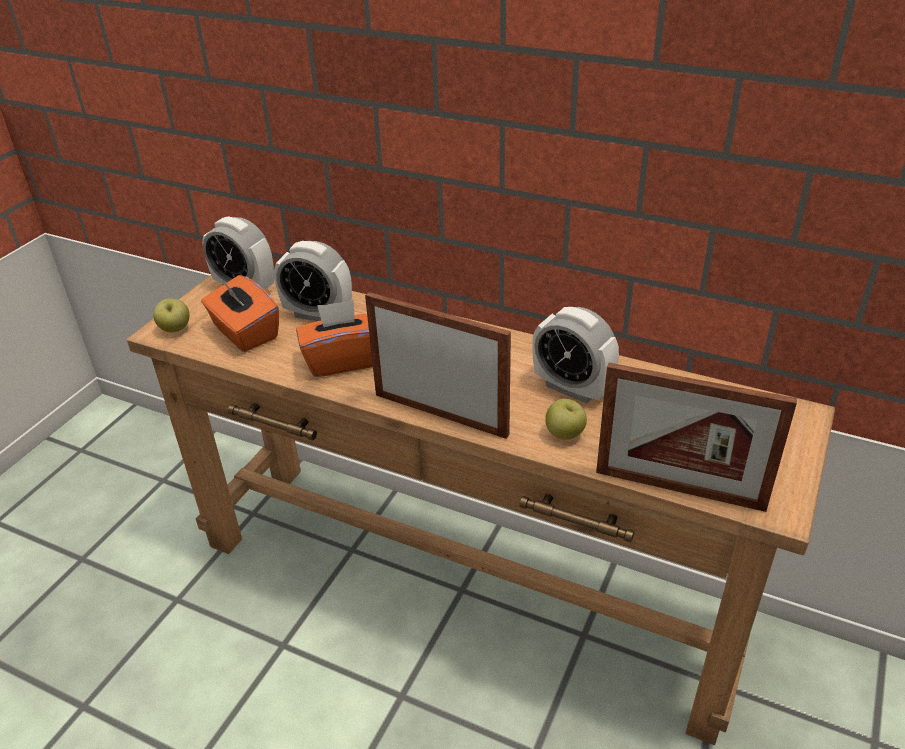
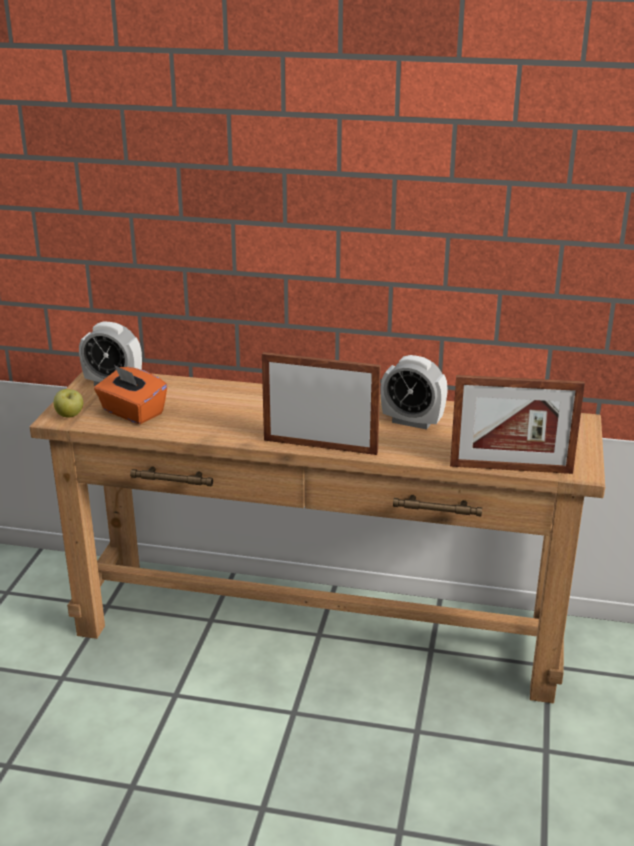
camera: 15 degrees left, 10 degrees down
(318, 314) = (187, 396): alarm clock -> none
(343, 360) = (226, 422): orange tissue box -> none
(564, 434) = (418, 448): apple -> none

